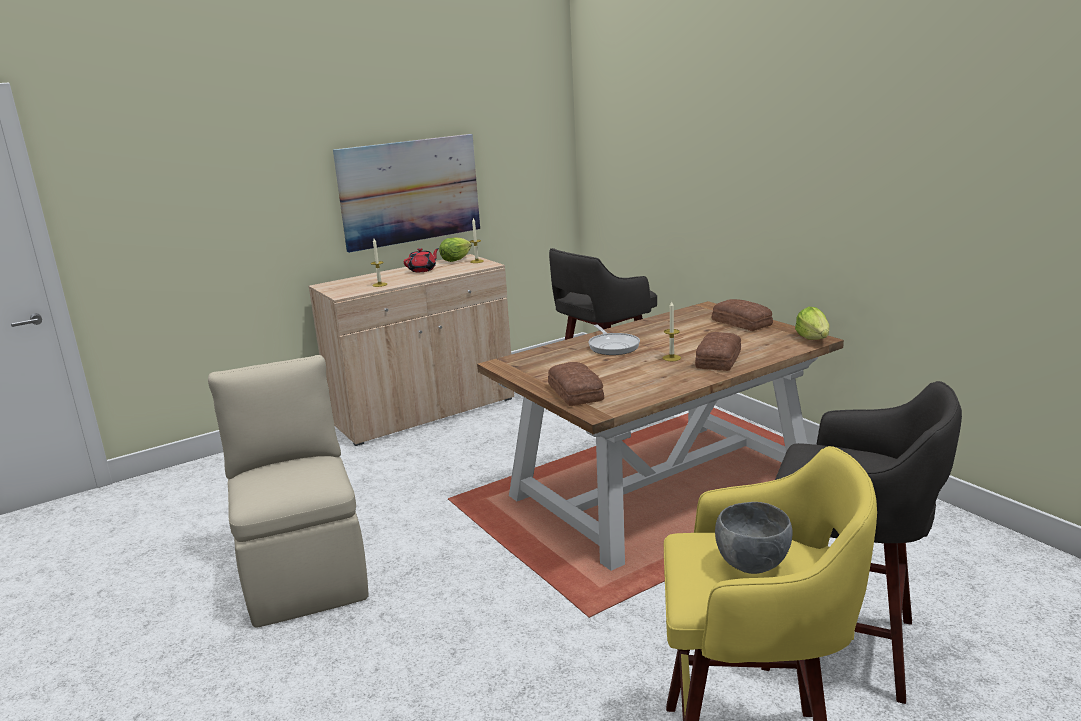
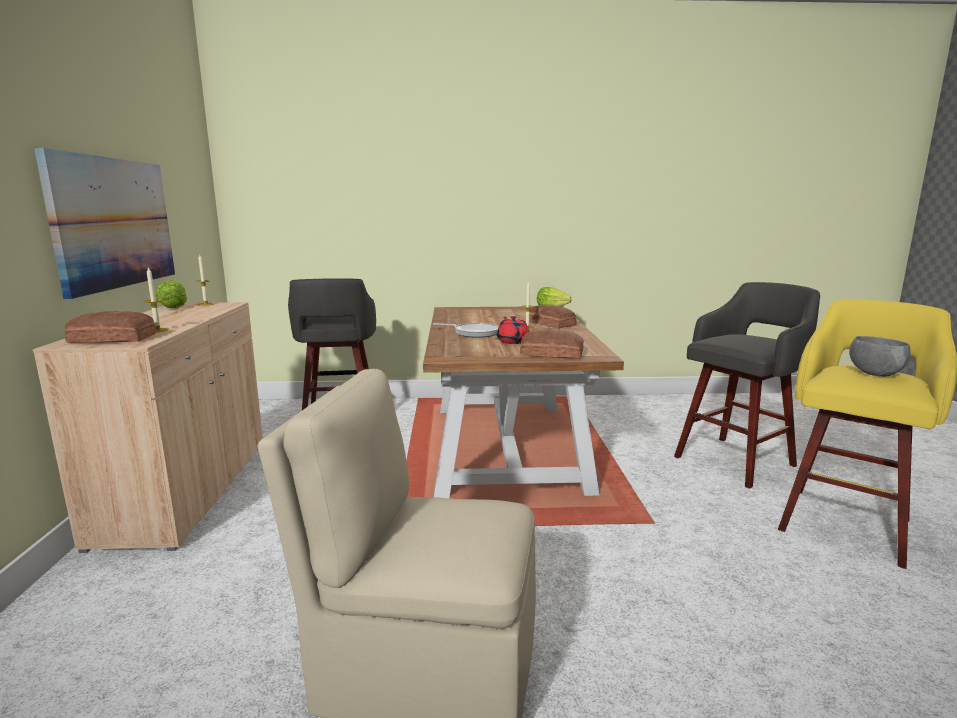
camera: 60 degrees left, 5 degrees down
(422, 270) = (165, 316): red teapot -> red teapot (512, 341)
(742, 322) = (493, 310): bread -> bread (112, 338)

